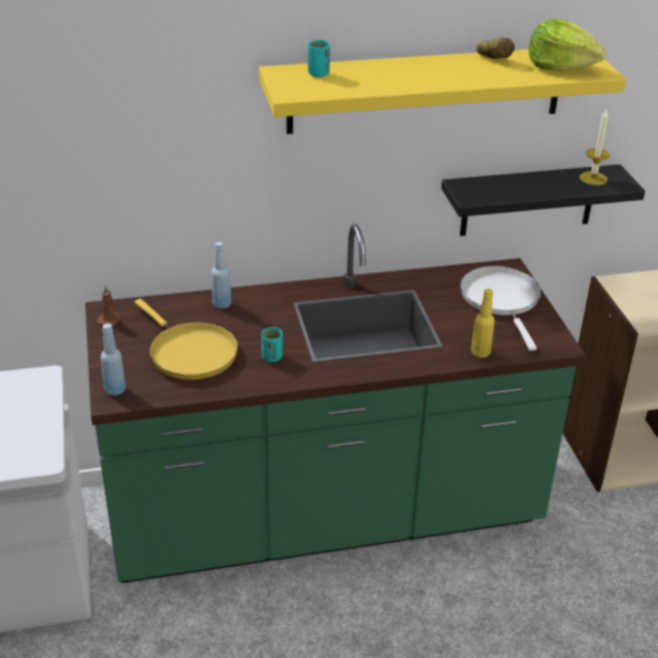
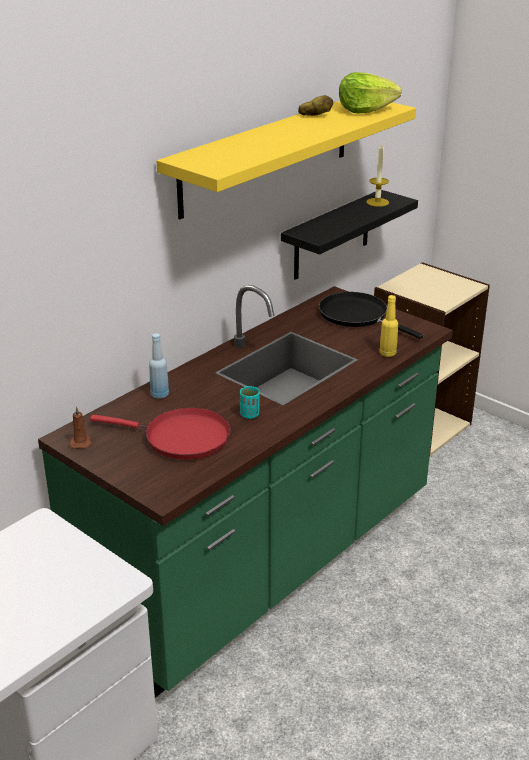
camera: 35 degrees left, 5 degrees down
(115, 390) = (157, 489): blue bottle -> none
(189, 353) = (181, 438): yellow frying pan -> red frying pan
(318, 74) = (213, 153): turquoise cup -> none
(501, 299) = (357, 316): white frying pan -> black frying pan

